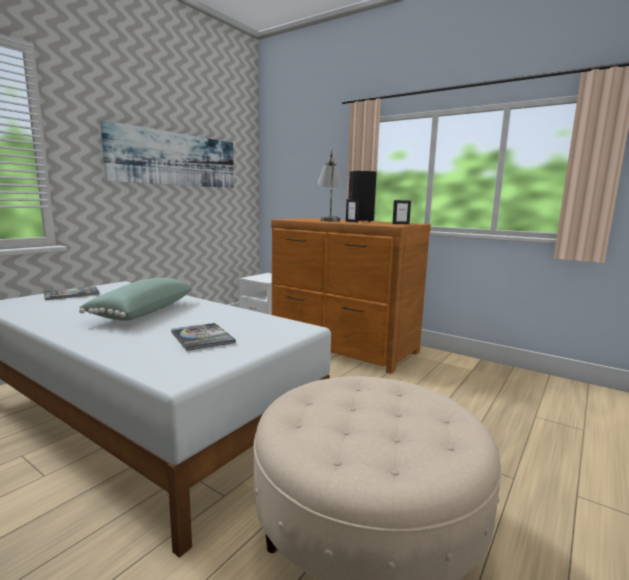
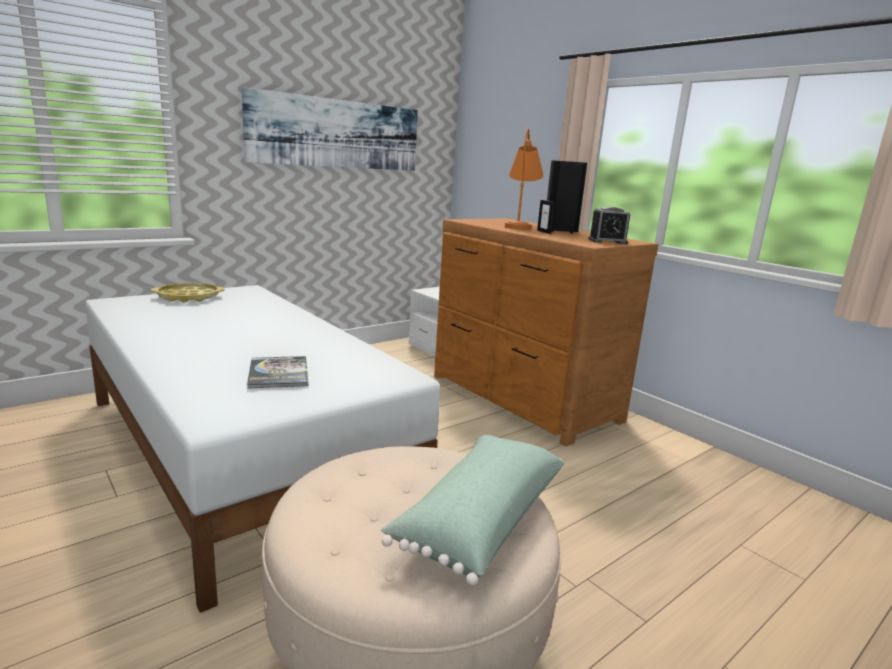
camera: 15 degrees right, 5 degrees up
(72, 294) = (189, 297): book -> yellow tray
(141, 312) = (242, 330): green pillow -> green pillow (478, 519)
(329, 220) = (520, 226): grey table lamp -> orange table lamp
(400, 224) = (607, 241): picture frame -> alarm clock

